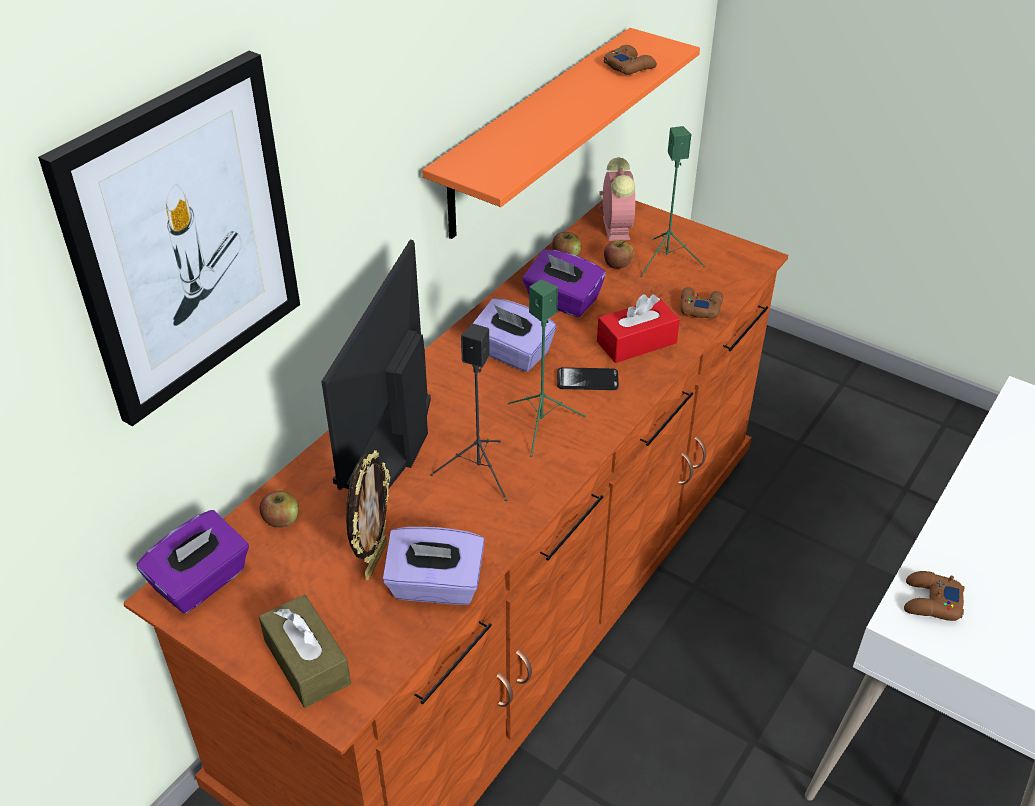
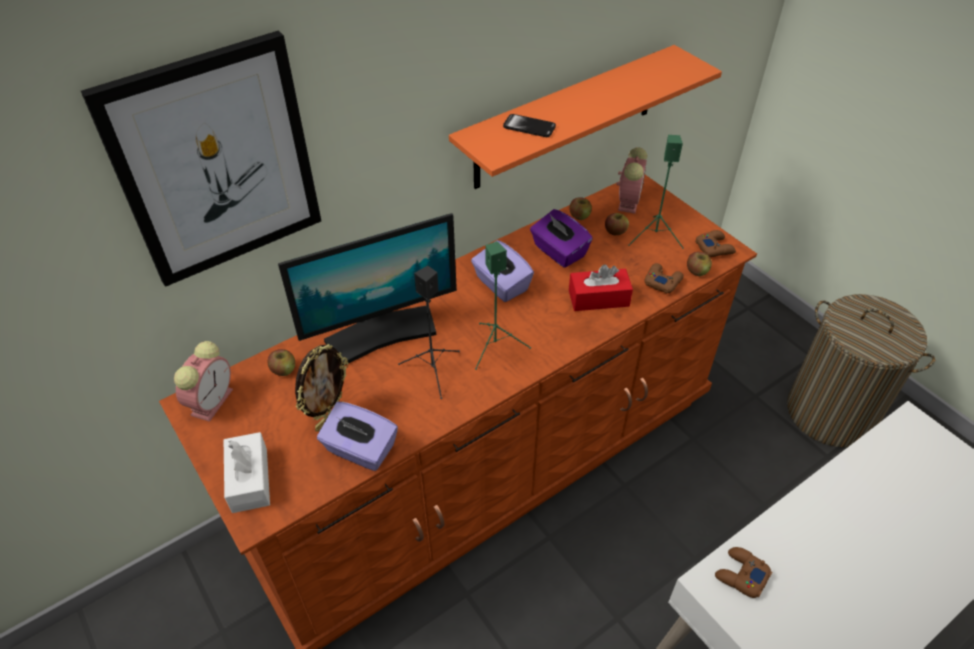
camera: 20 degrees right, 5 degrees up
(202, 582) = (212, 400): purple tissue box -> alarm clock
(307, 662) = (250, 480): brown tissue box -> white tissue box
(390, 444) = (382, 333): monitor -> monitor turned 150 degrees counterclockwise
(587, 380) = (546, 319): phone -> phone (529, 127)
(629, 66) = (654, 78): brown game controller -> brown game controller (714, 248)
(733, 288) = (697, 271): none -> apple
(888, 440) = (830, 412): none -> laundry basket

